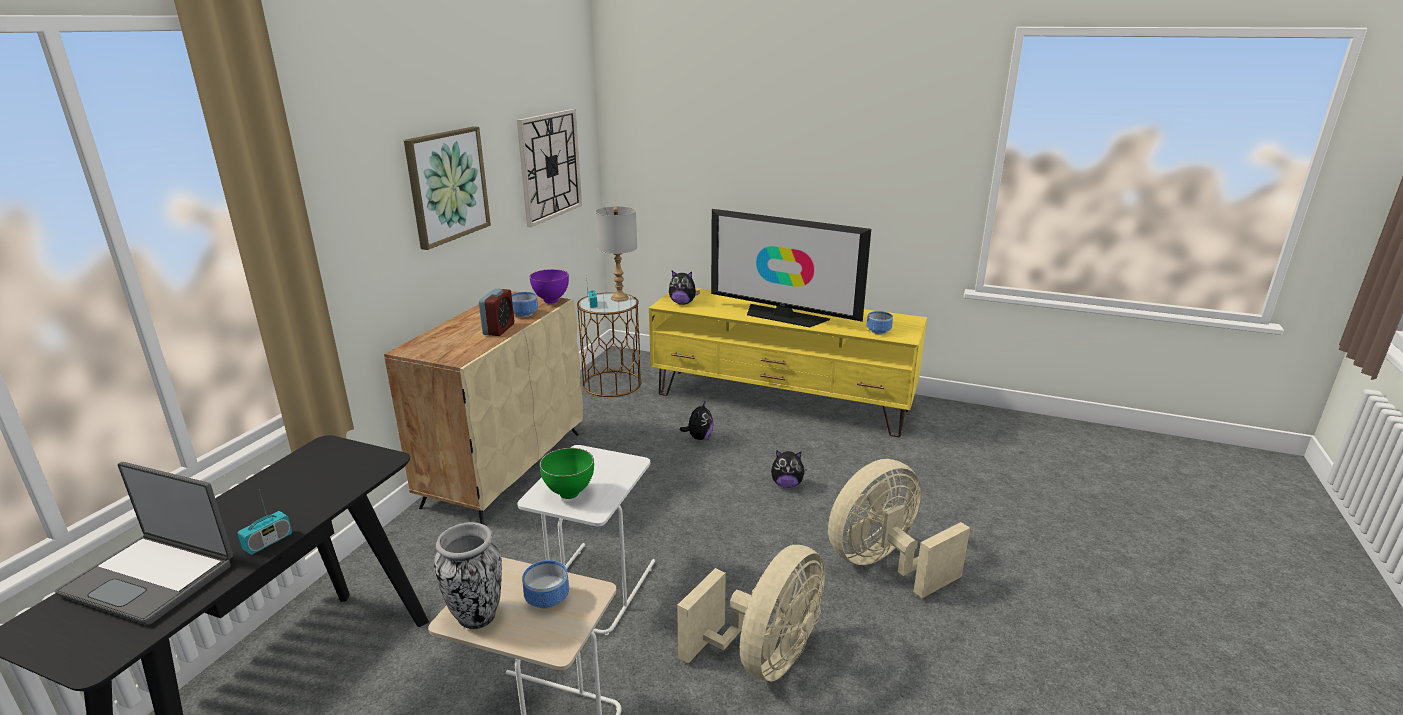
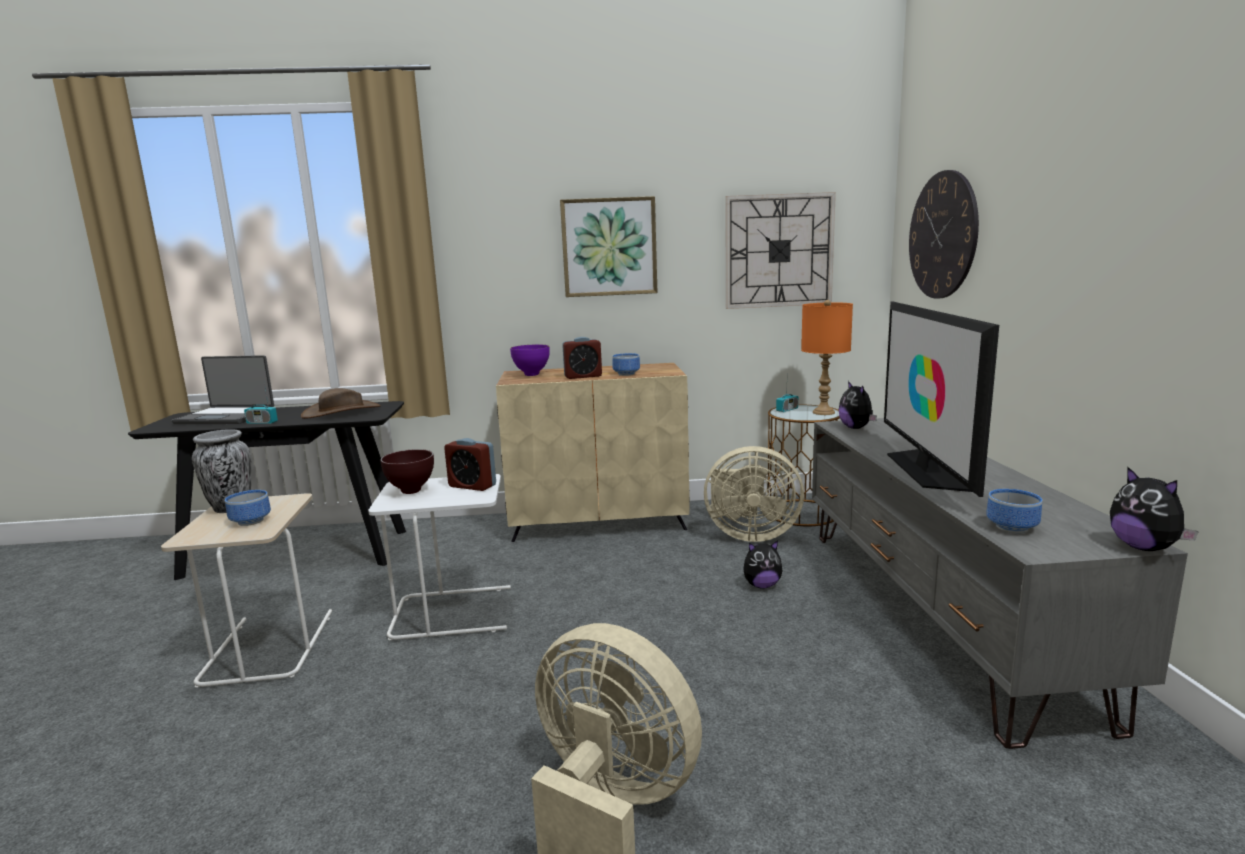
camera: 65 degrees right, 10 degrees down
(152, 577) = (226, 417): laptop -> laptop turned 75 degrees counterclockwise
(312, 478) = (341, 412): none -> brown hat
(552, 301) = (669, 373): purple bowl -> purple bowl (532, 375)
(571, 494) = (411, 492): green bowl -> brown bowl
(595, 462) = (472, 486): none -> alarm clock
(619, 298) = (823, 412): grey table lamp -> orange table lamp
(674, 148) = (942, 235): none -> wall clock
(764, 657) = (376, 743): beige fan -> beige fan (749, 534)
(782, 401) = (935, 612): yellow tv stand -> grey tv stand
(787, 484) = (729, 671): plush toy -> plush toy (1144, 547)

